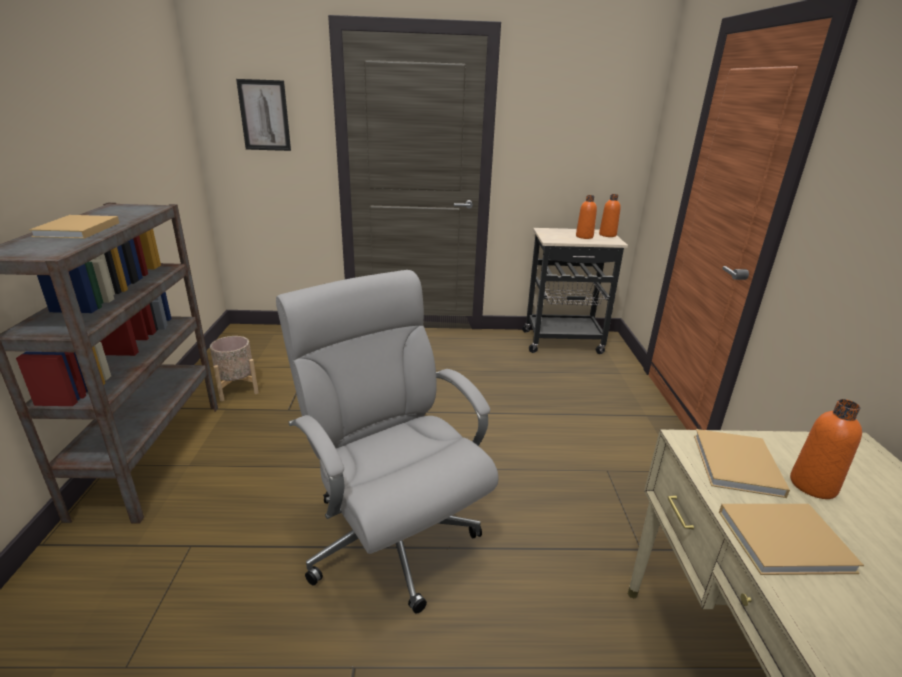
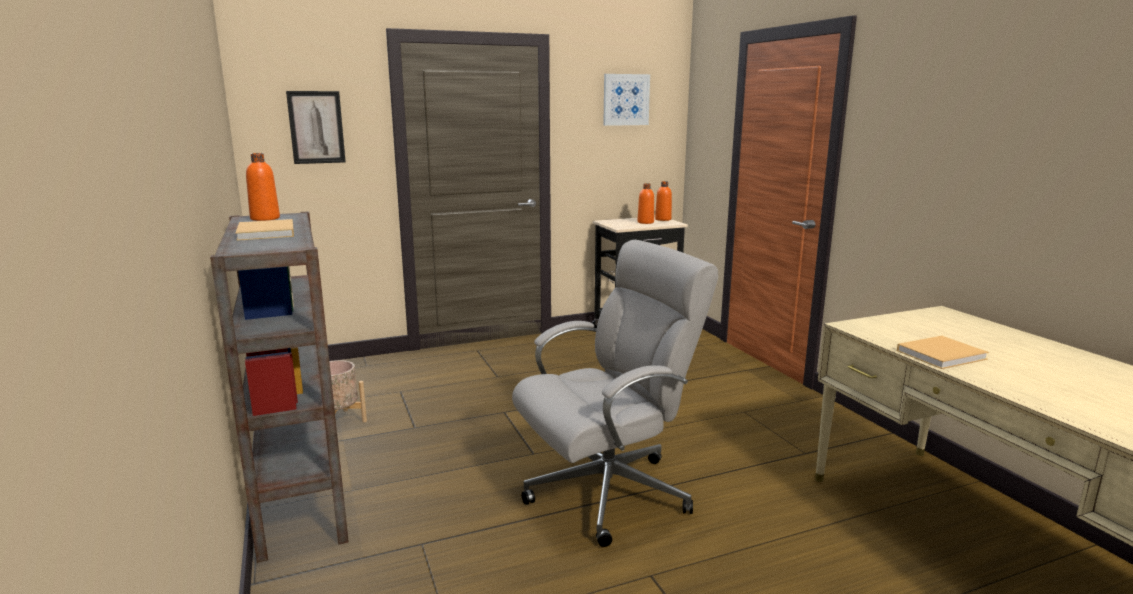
camera: 20 degrees left, 10 degrees down
(391, 538) = (606, 493): grey office chair -> grey office chair turned 120 degrees clockwise
(585, 99) = (626, 99): none -> picture
(737, 466) = (887, 331): beige book -> none
(813, 485) = (934, 331): orange bottle -> orange bottle (265, 218)

